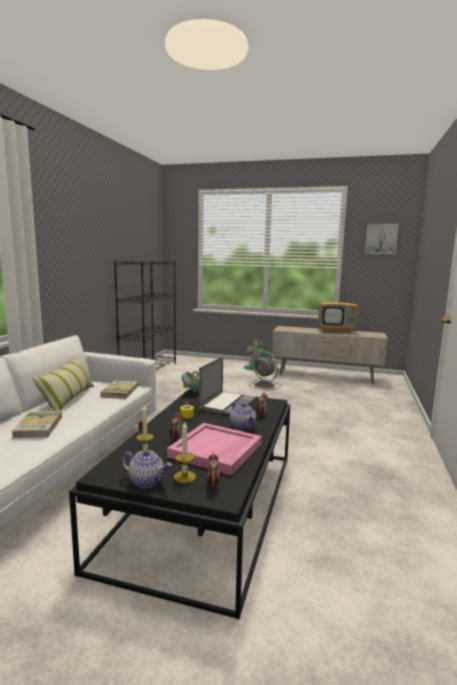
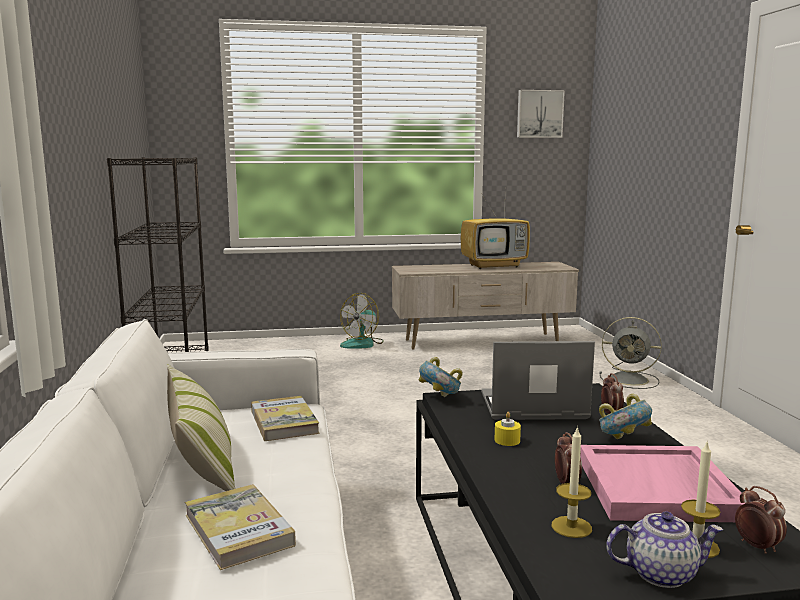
camera: 25 degrees left, 0 degrees up
(227, 404) = (532, 407): laptop -> laptop turned 90 degrees counterclockwise
(243, 427) = (623, 440): teapot -> bowl
(265, 385) = (412, 371): grey fan -> grey fan (630, 379)

